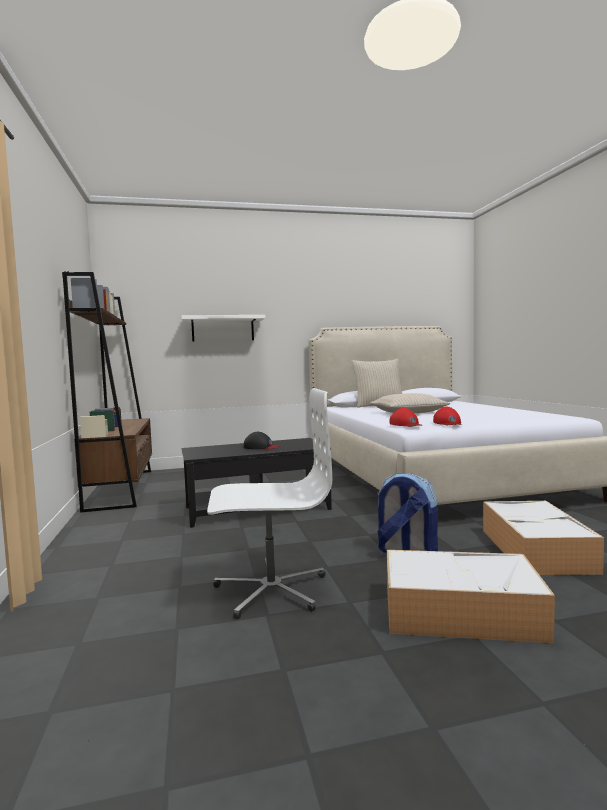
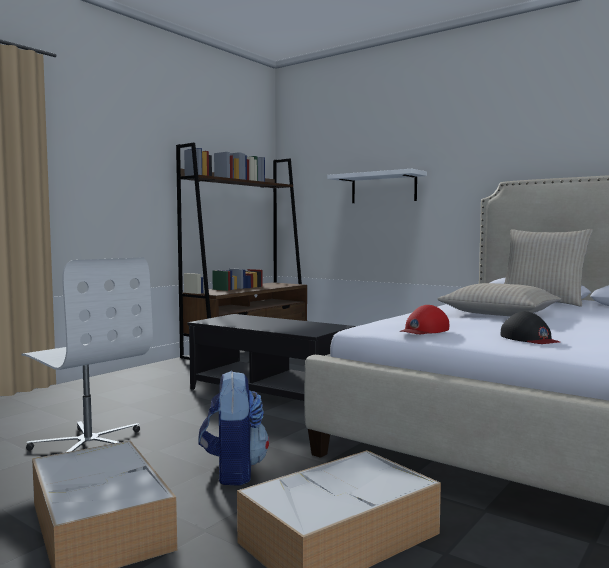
camera: 50 degrees right, 0 degrees up
(261, 447) = (274, 324): black cap -> black cap (529, 339)
(406, 424) = (376, 322): red cap -> none

